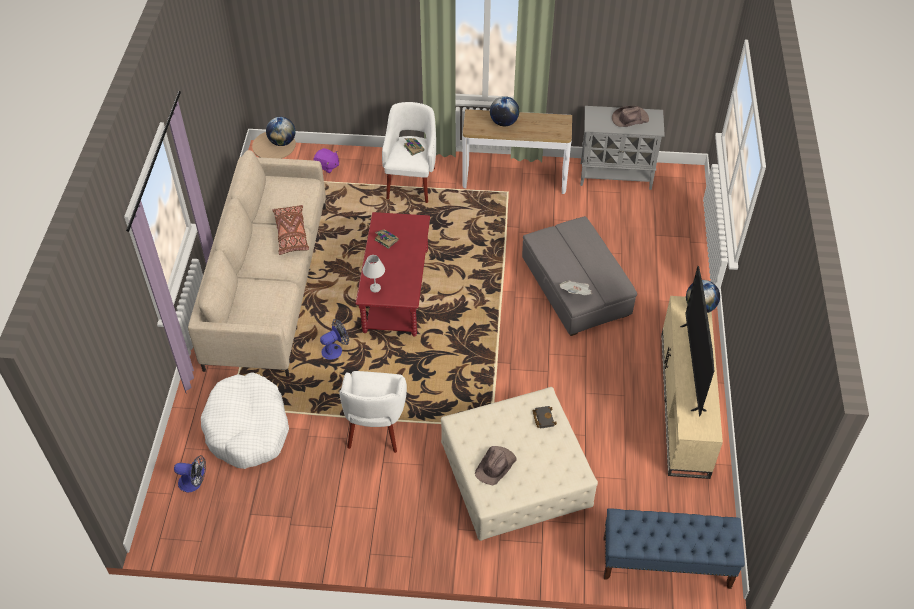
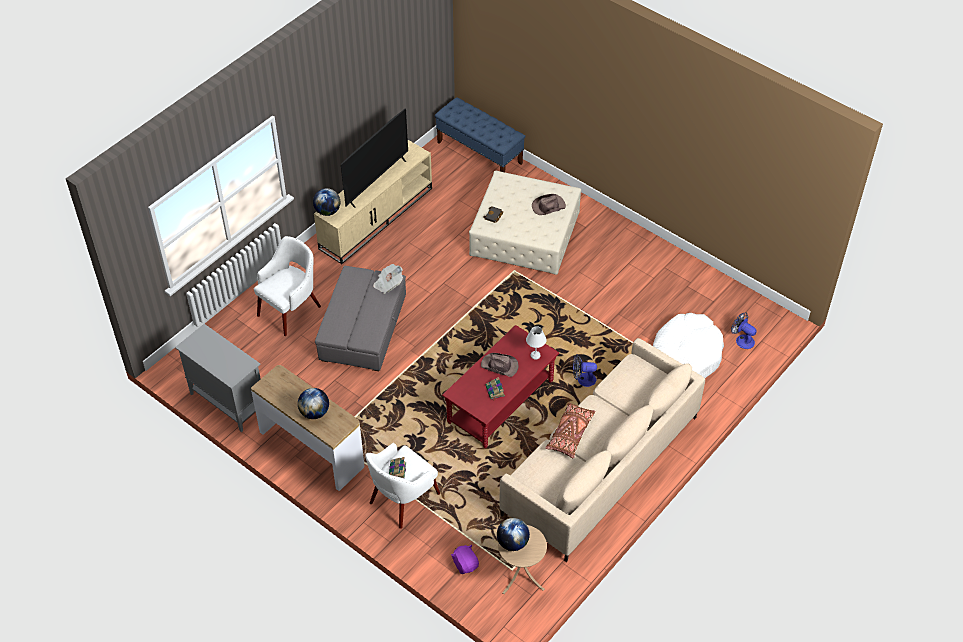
camera: 145 degrees left, 0 degrees up
(375, 426) = (592, 311): white armchair -> white armchair (291, 310)
(629, 119) = (212, 353): brown hat -> brown hat (500, 366)

